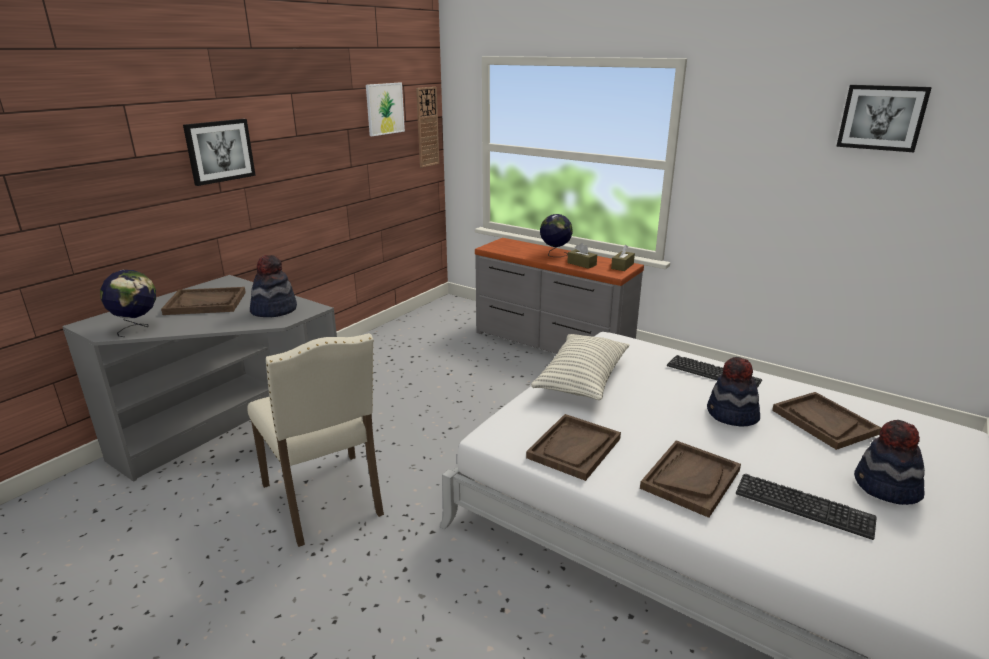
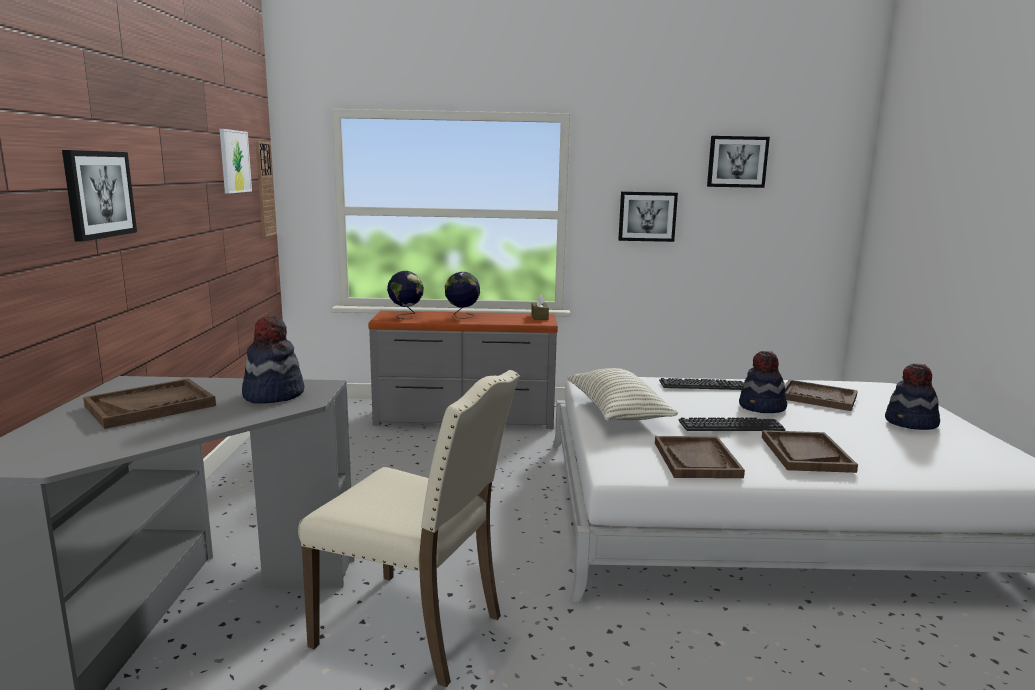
camera: 35 degrees left, 10 degrees down
(137, 328) = (94, 449): globe -> globe (406, 316)
(581, 264) = (501, 320): brown tissue box -> none
(760, 175) = (647, 216): none -> picture
(803, 506) = (894, 446): keyboard -> keyboard (731, 426)

